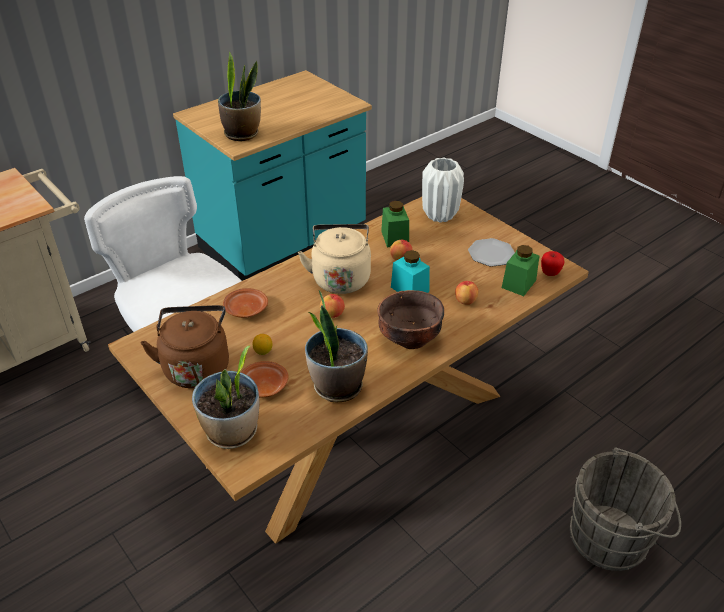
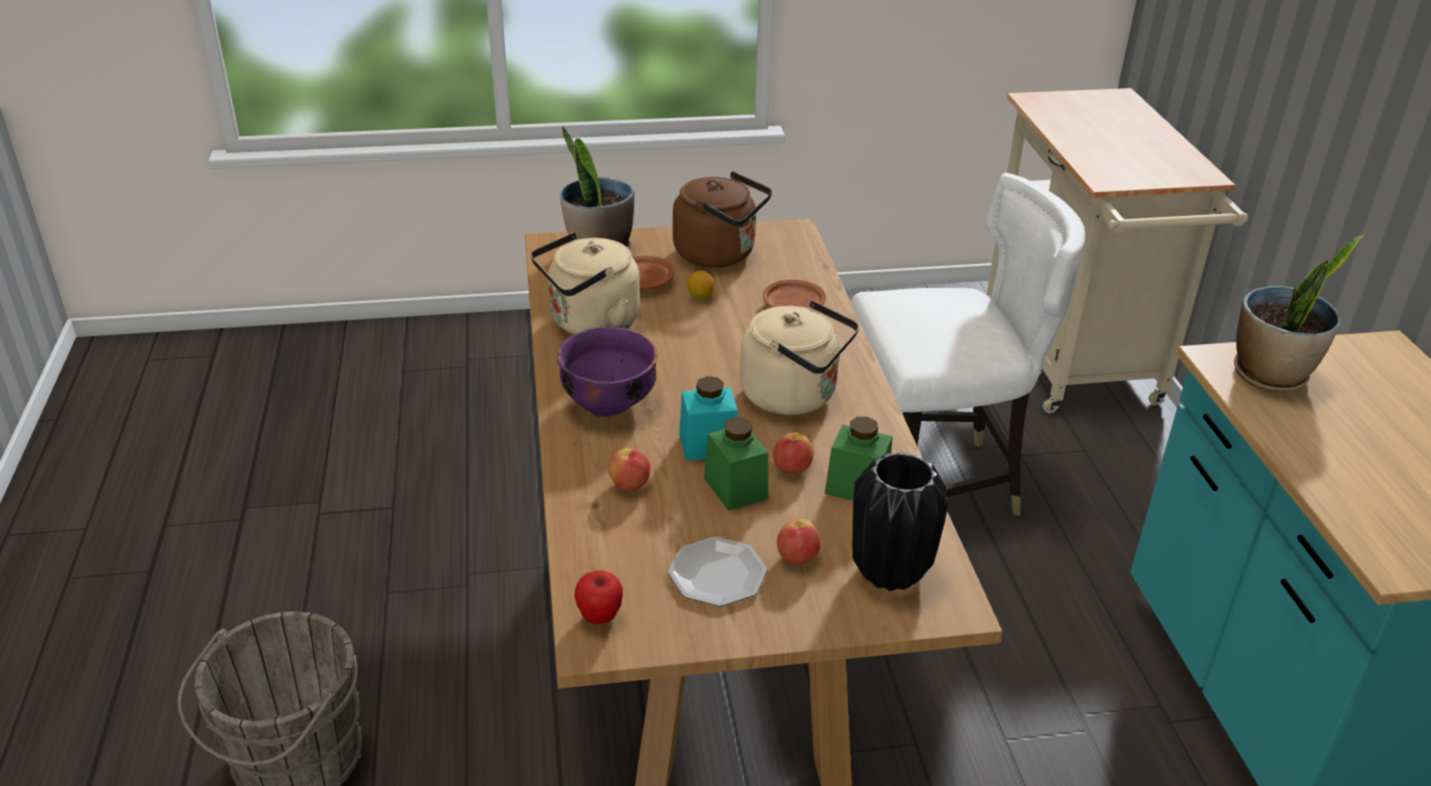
camera: 120 degrees right, 5 degrees down
(332, 314) = (719, 362): apple -> apple (797, 557)
(337, 386) = (589, 323): potted plant -> beige kettle
(409, 339) = (607, 402): brown bowl -> purple bowl
(440, 215) = (889, 572): white vase -> black vase
(518, 284) = (611, 562): green jar -> green jar (735, 488)

